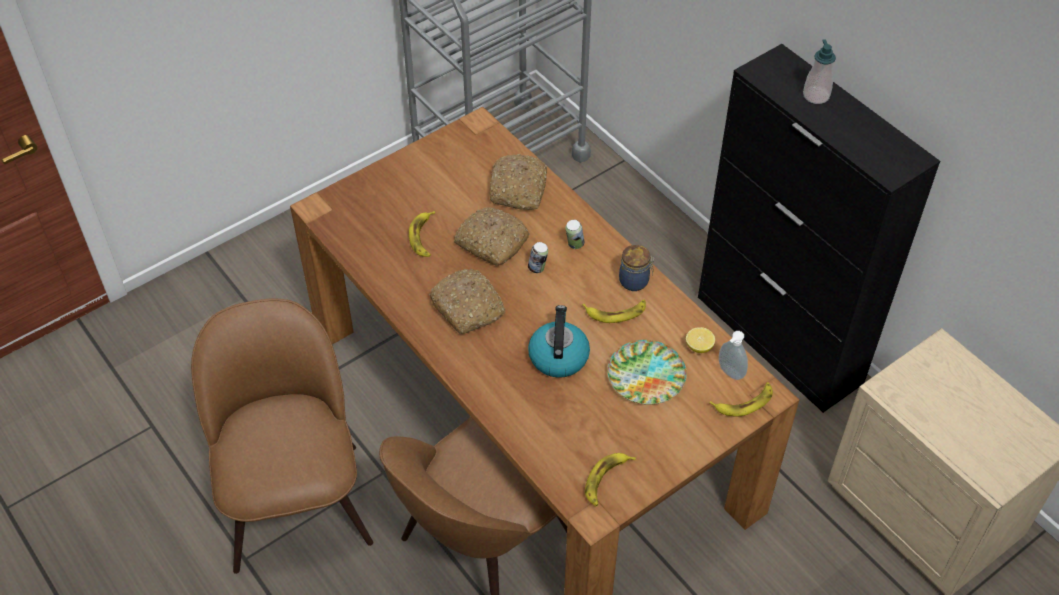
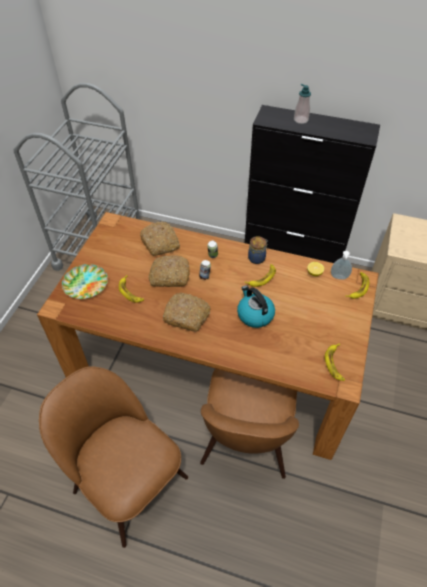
camera: 35 degrees left, 0 degrees up
(645, 375) = (304, 300): plate -> plate (85, 284)

